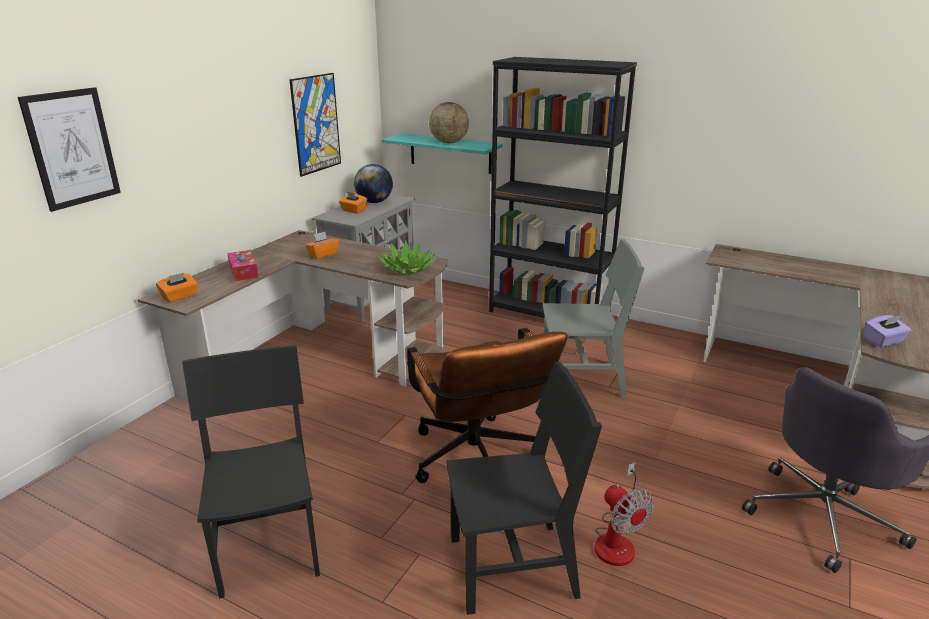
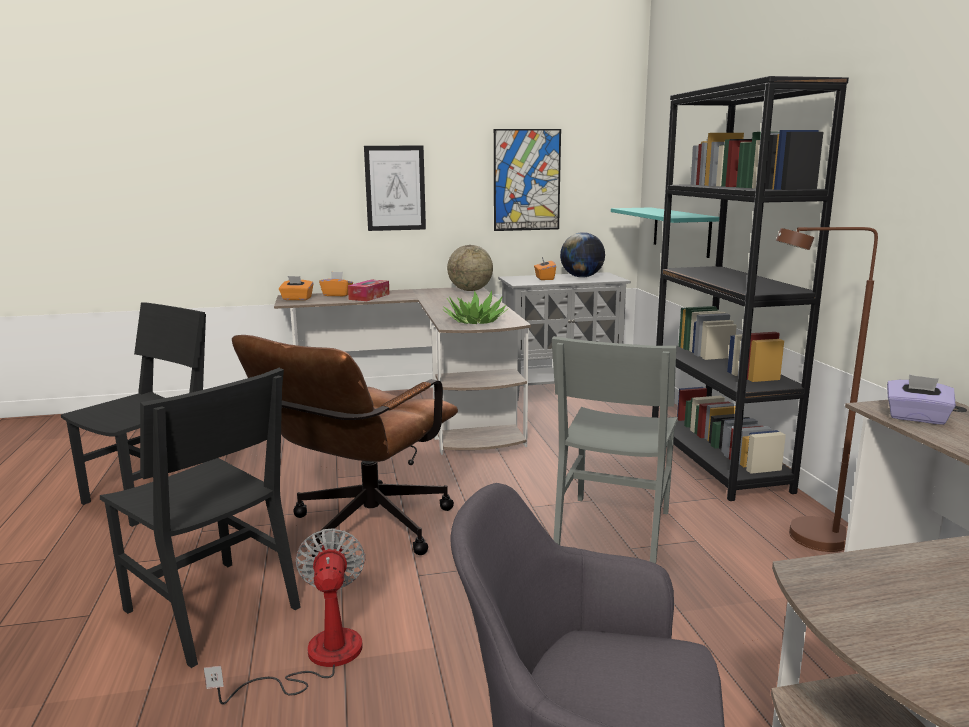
camera: 50 degrees right, 10 degrees down
(72, 148) = (242, 156): picture -> picture (395, 188)
(323, 254) = (447, 300): orange tissue box -> orange tissue box (337, 295)
(449, 142) = (663, 212): globe -> globe (470, 290)
(582, 380) = (613, 528): grey chair -> grey chair turned 60 degrees clockwise
(617, 540) = (317, 659): fan -> fan turned 150 degrees clockwise
(652, 341) = (804, 539): none -> brown floor lamp
(883, 341) = (869, 575): purple tissue box -> purple tissue box (916, 418)

